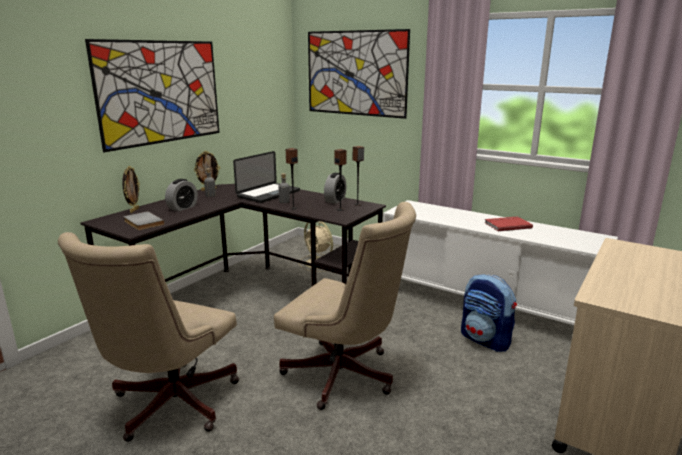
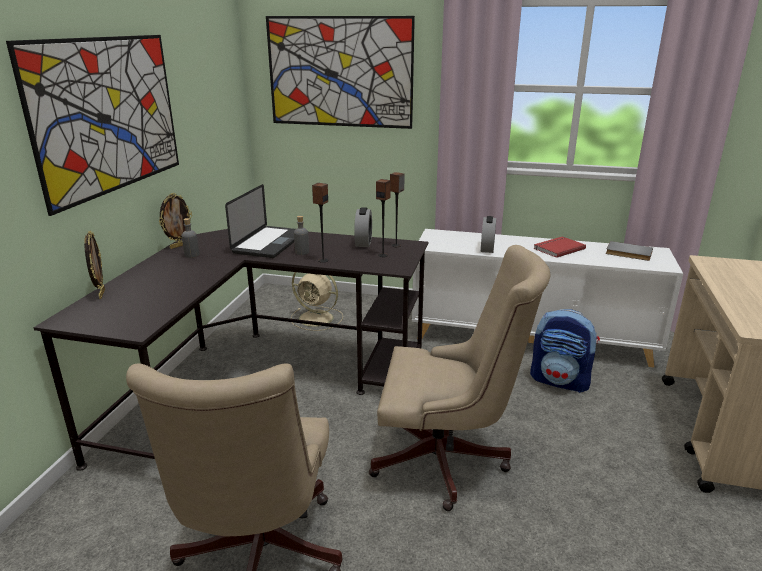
camera: 20 degrees left, 5 degrees up
(142, 223) = (135, 313): grey book -> grey book (628, 253)
(182, 208) = (171, 280): alarm clock -> alarm clock (487, 248)

